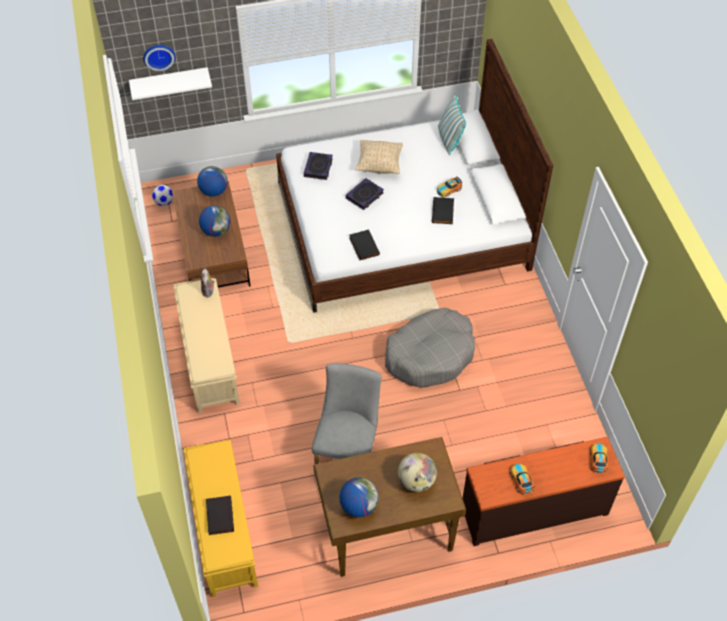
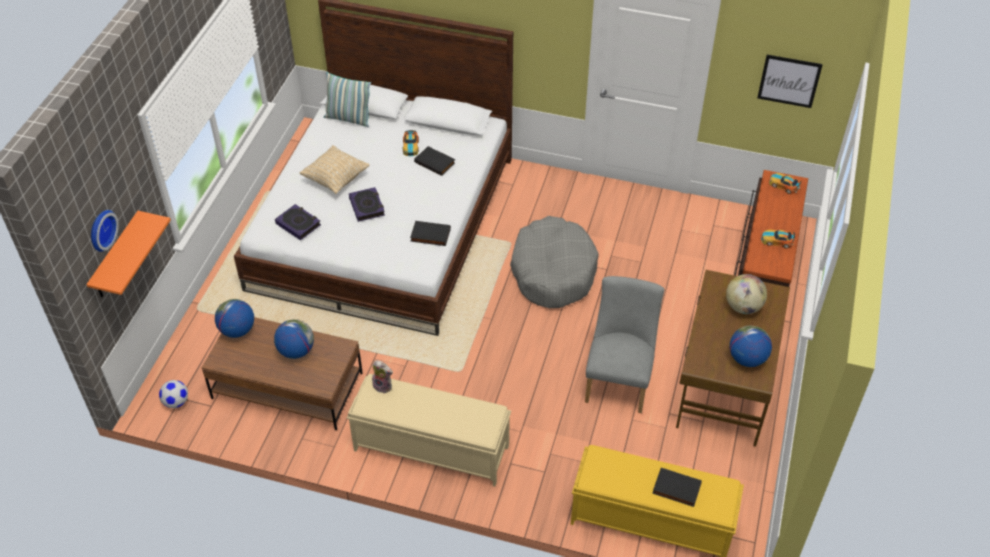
camera: 60 degrees left, 5 degrees down
(170, 82) = (116, 257): white shelf -> orange shelf
(348, 449) = (619, 379): grey chair -> grey chair turned 60 degrees clockwise
(660, 383) = (789, 81): none -> picture

